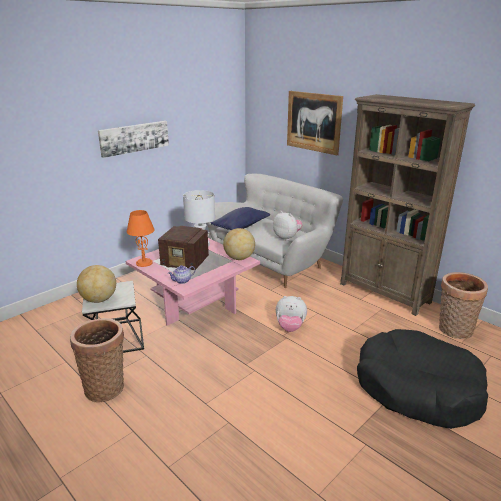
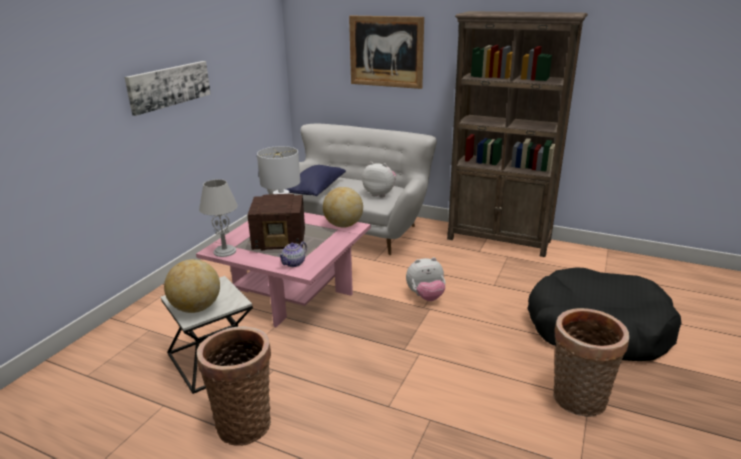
camera: 20 degrees left, 0 degrees up
(144, 263) = (225, 251): orange table lamp -> grey table lamp
(453, 330) = (590, 264): basket -> basket (577, 401)

